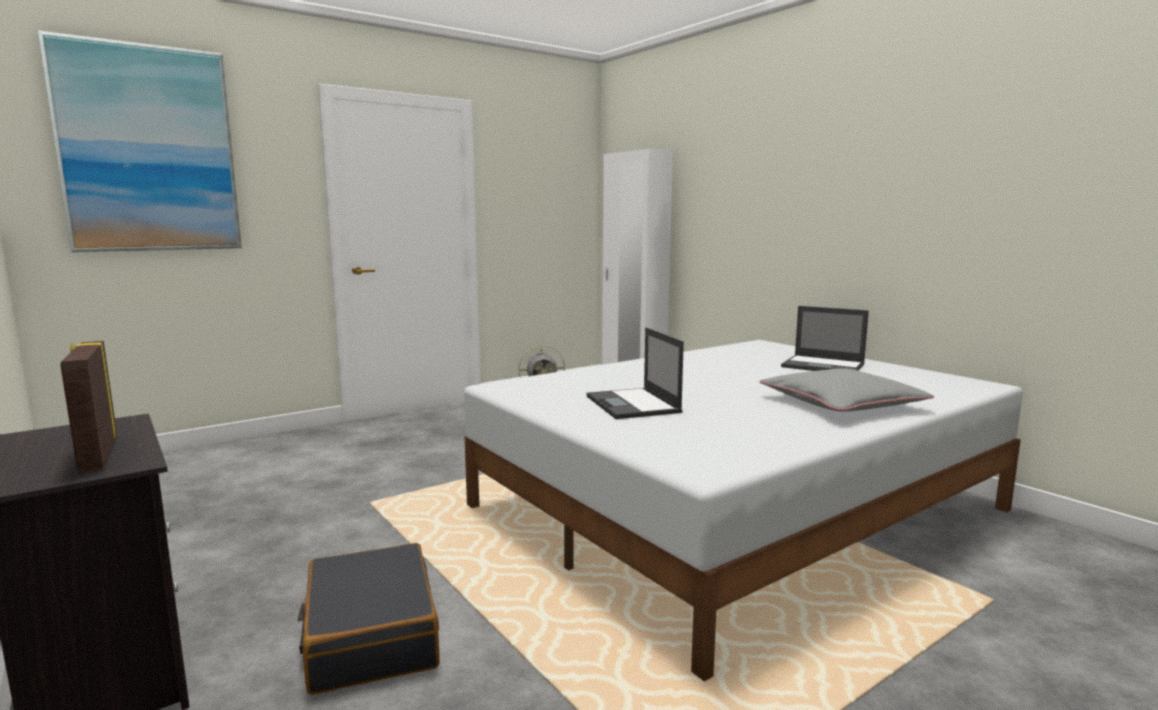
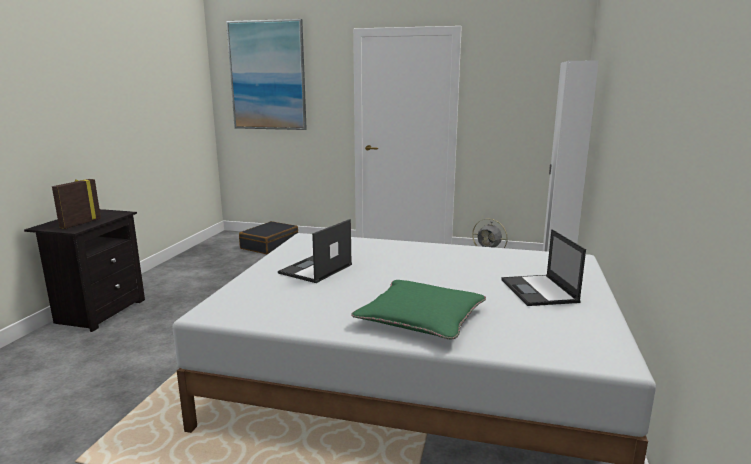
camera: 50 degrees right, 5 degrees up
(370, 635) = (161, 339): black suitcase -> black suitcase (269, 245)
(841, 403) = (420, 318): grey pillow -> green pillow

